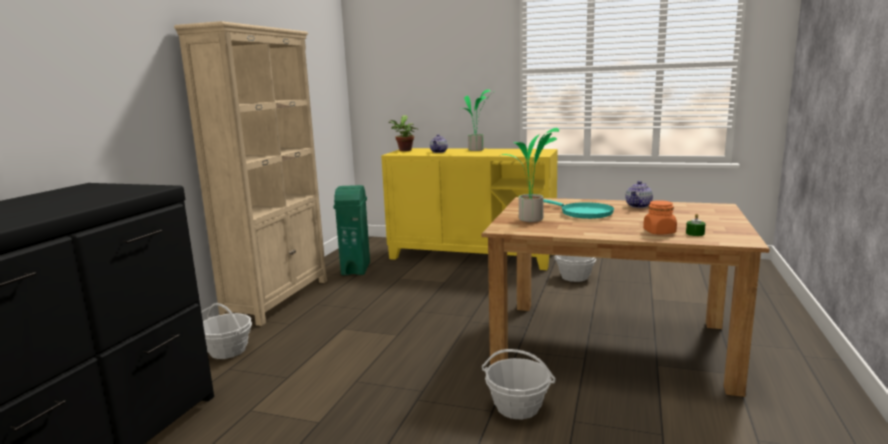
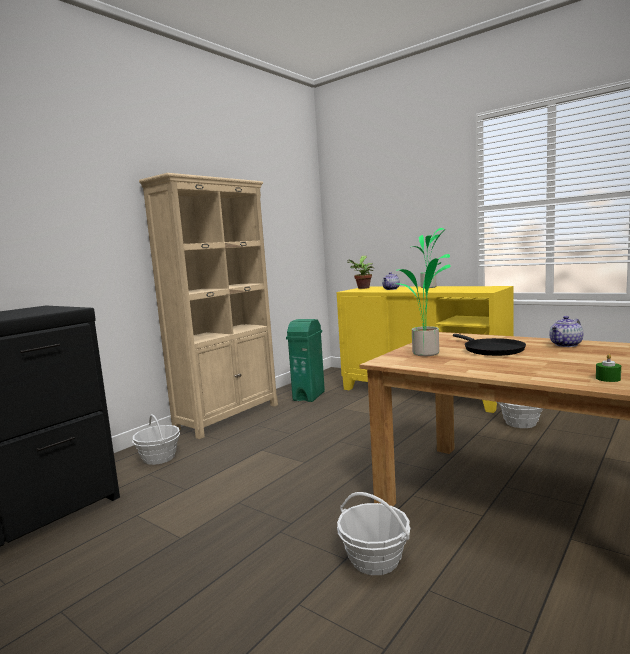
camera: 20 degrees right, 5 degrees down
(583, 213) = (491, 350): turquoise frying pan -> black frying pan
(659, 232) = (561, 374): orange jar -> none

